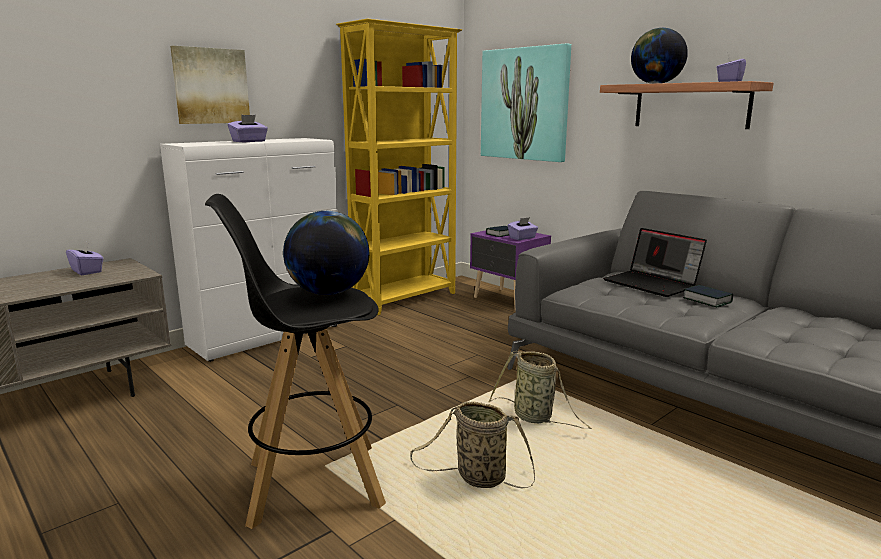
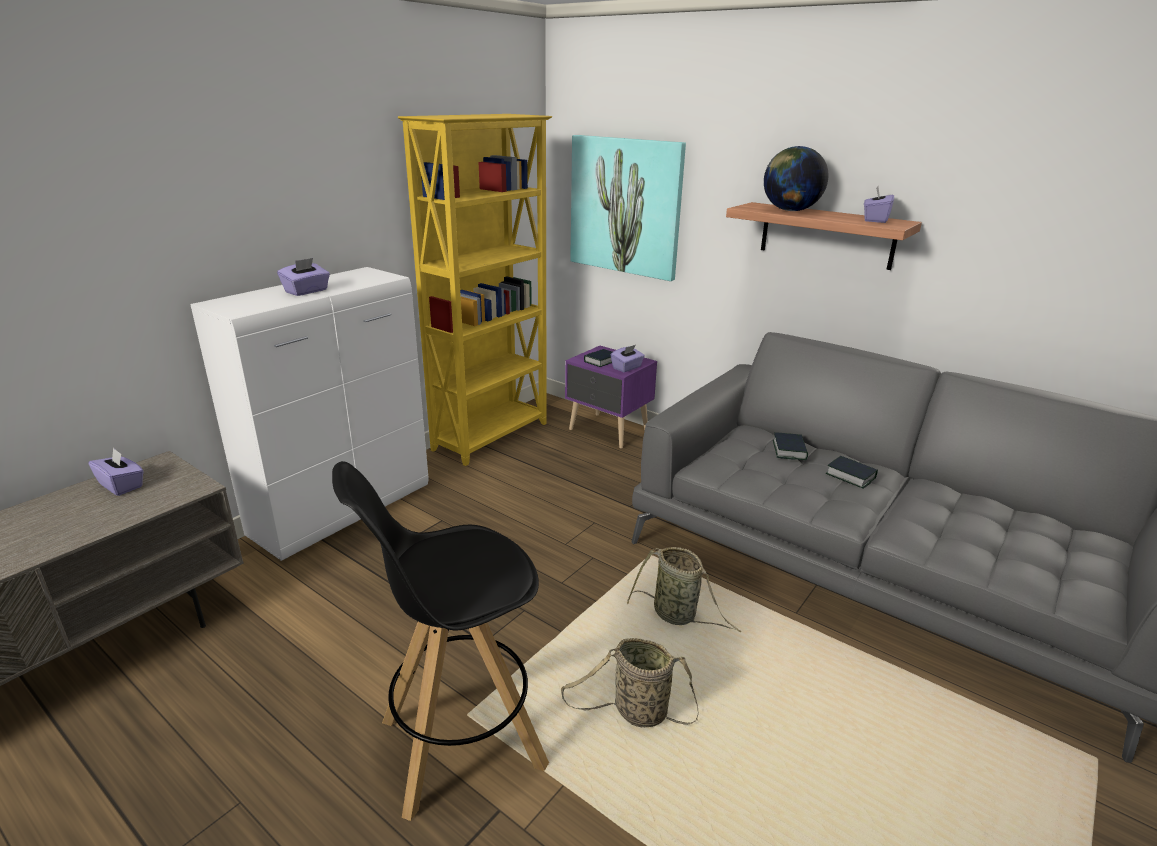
camera: 10 degrees left, 10 degrees up
(211, 86) = (247, 219): picture -> none
(328, 293) = (474, 552): globe -> none
(652, 284) = (789, 450): laptop -> book

